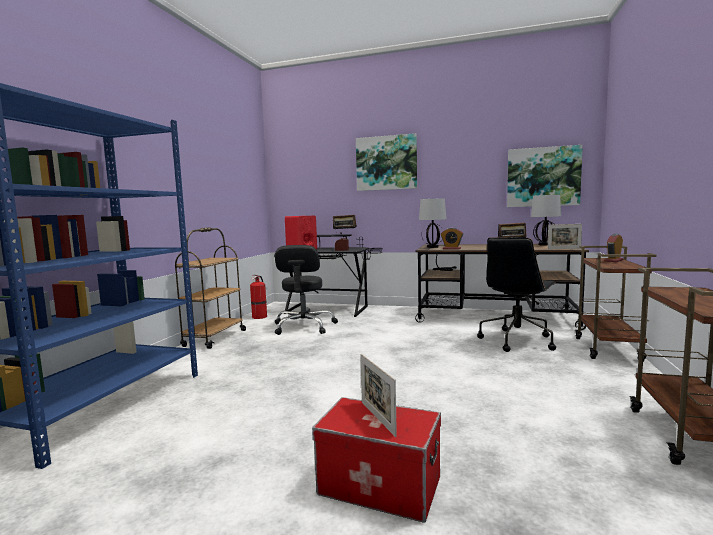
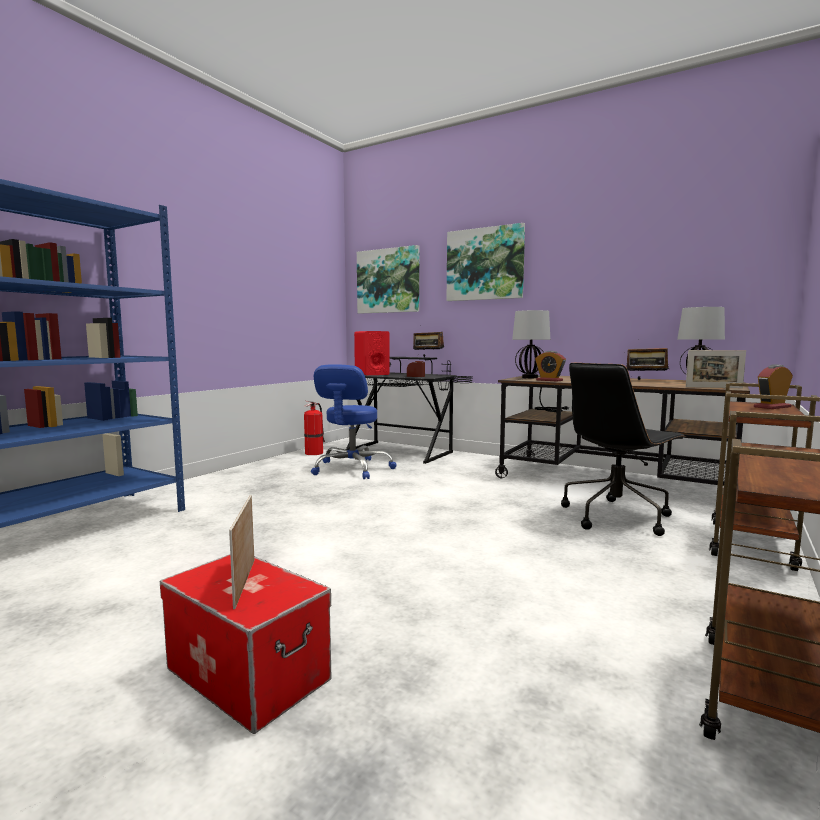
camera: 15 degrees right, 0 degrees up
(214, 338) = (242, 472): brown cart -> none
(303, 327) = (351, 470): black office chair -> blue office chair
(543, 177) = (704, 281): picture -> picture (388, 281)

